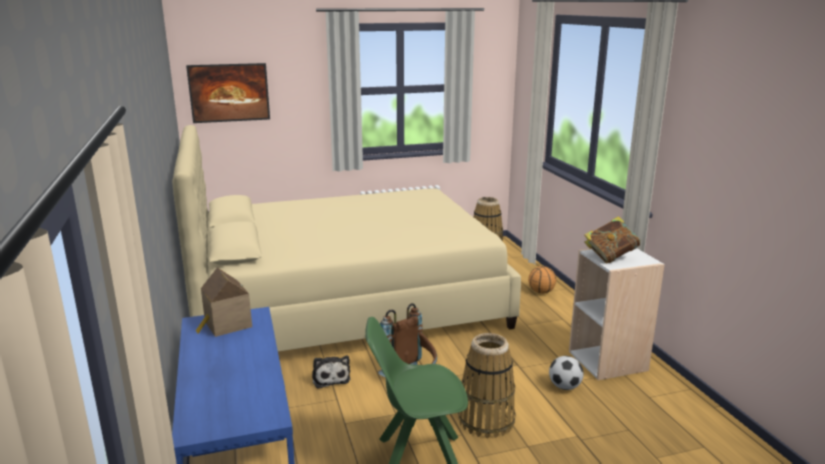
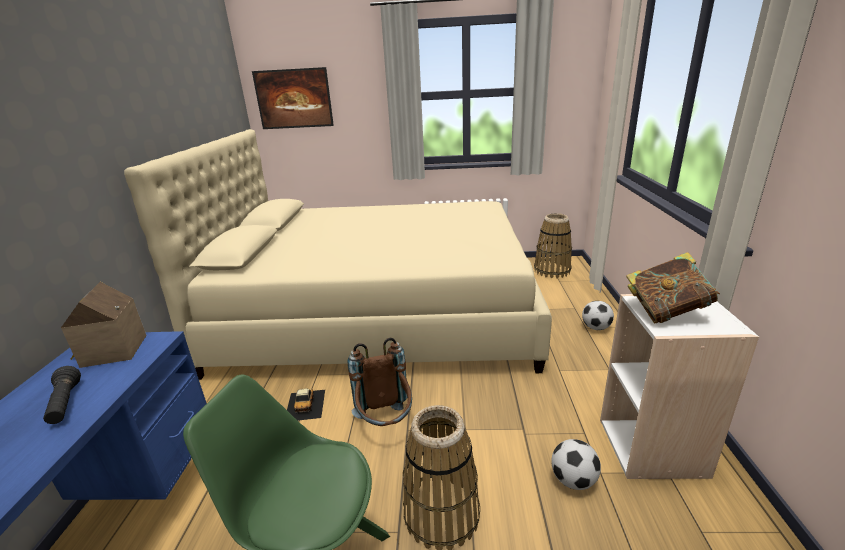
camera: 20 degrees right, 5 degrees up
(240, 355) = (65, 404): none -> black flashlight
(330, 377) = (305, 404): plush toy -> toy car
(541, 292) = (596, 328): basketball -> football

